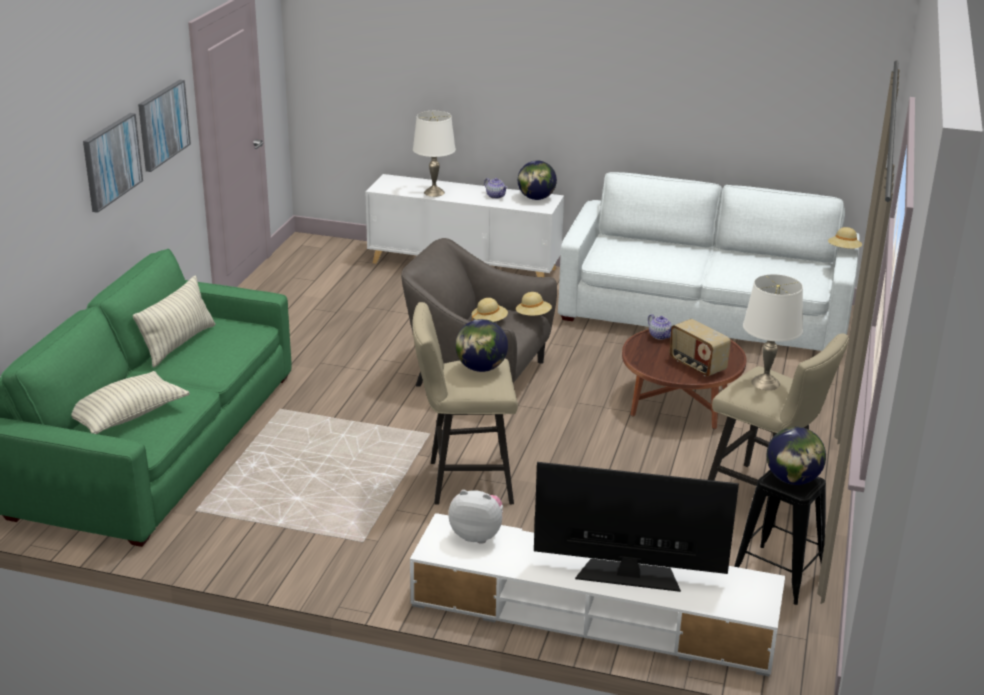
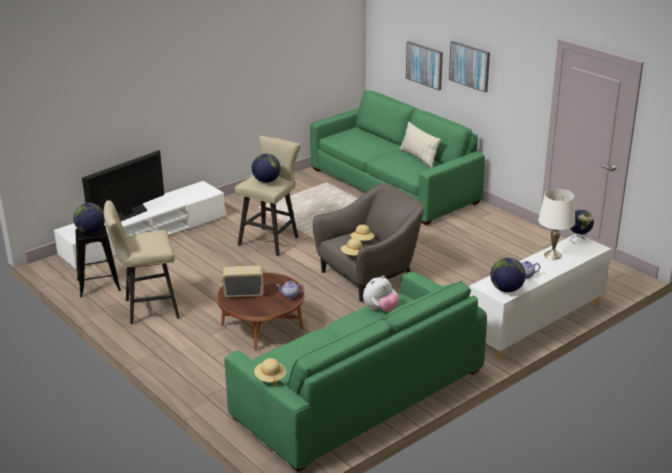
camera: 125 degrees right, 0 degrees up
(127, 416) = (359, 138): pillow -> none
(162, 124) = (515, 79): picture -> picture (424, 65)
(379, 188) = (578, 239): none -> globe
(477, 535) = (197, 195): plush toy -> plush toy (380, 309)
(704, 313) = (360, 394): white sofa -> green sofa
(765, 383) = (149, 239): white table lamp -> none

